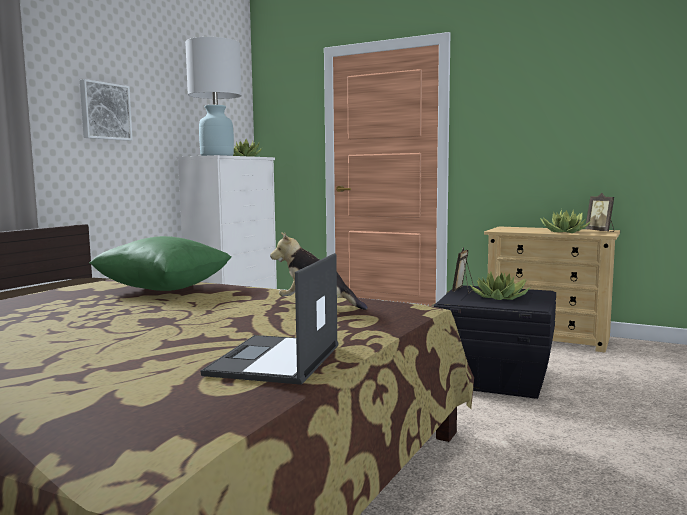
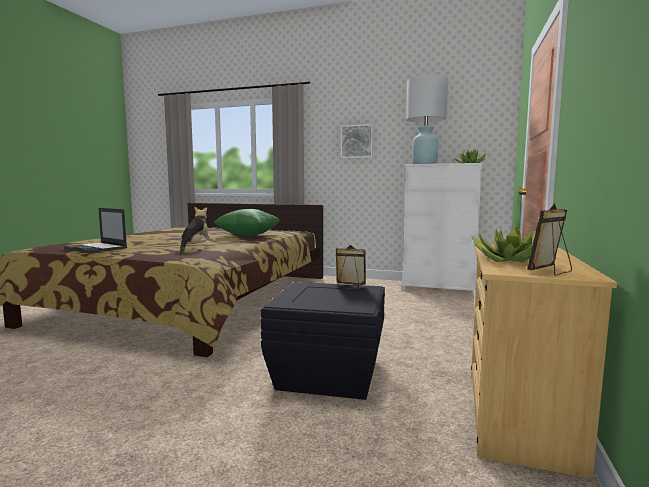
camera: 80 degrees right, 0 degrees up
(275, 360) = (96, 248): laptop -> laptop turned 150 degrees counterclockwise
(501, 298) = (322, 296): potted plant -> none

